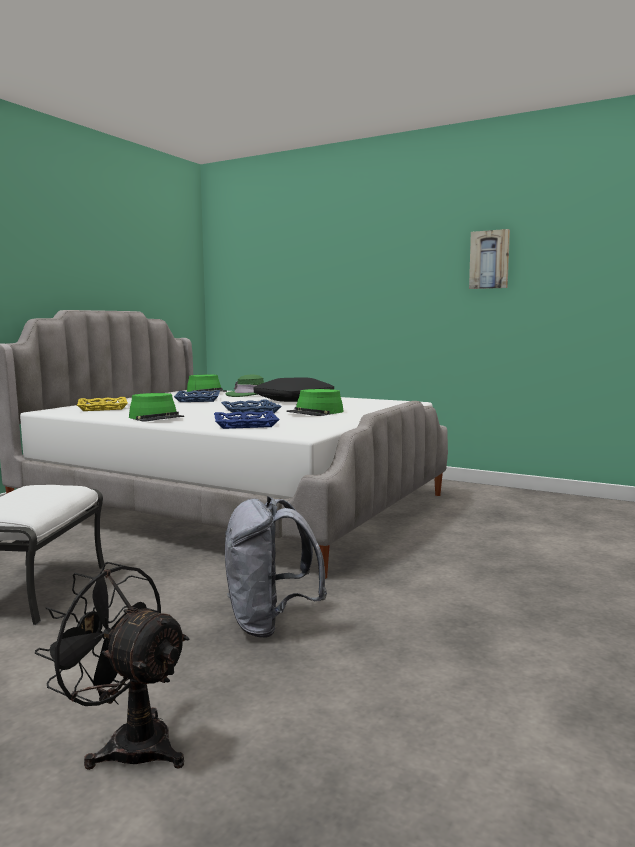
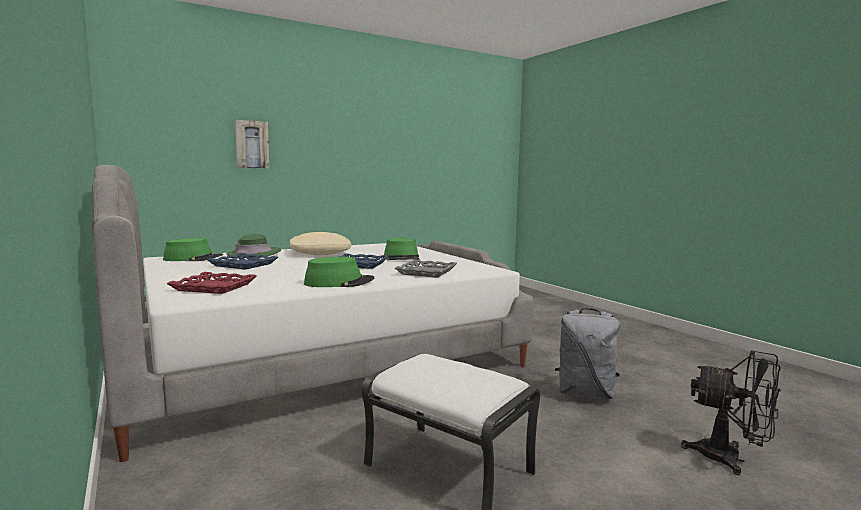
camera: 60 degrees left, 0 degrees up
(102, 408) = (213, 287): yellow tray -> red tray
(128, 743) = (730, 458): black fan -> black fan turned 120 degrees counterclockwise
(245, 424) = (427, 272): blue tray -> grey tray
(294, 400) = (319, 253): black pillow -> beige pillow
(489, 259) = (403, 139): picture -> picture (252, 144)

